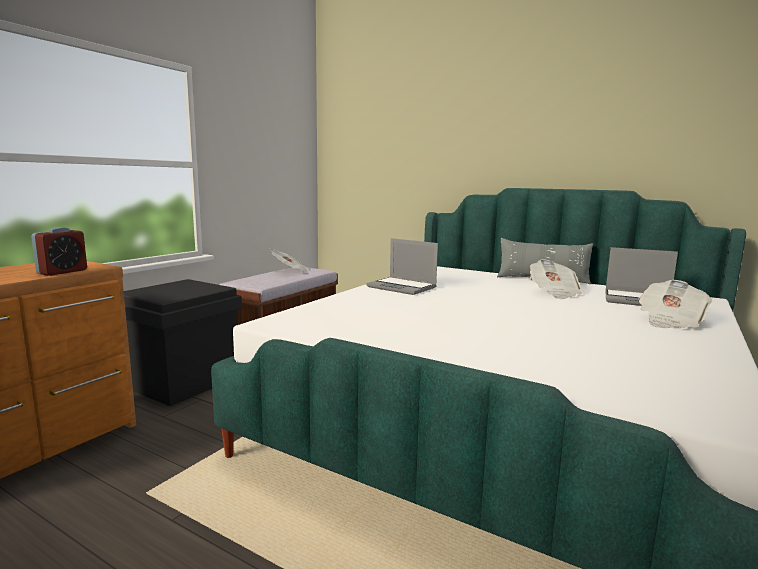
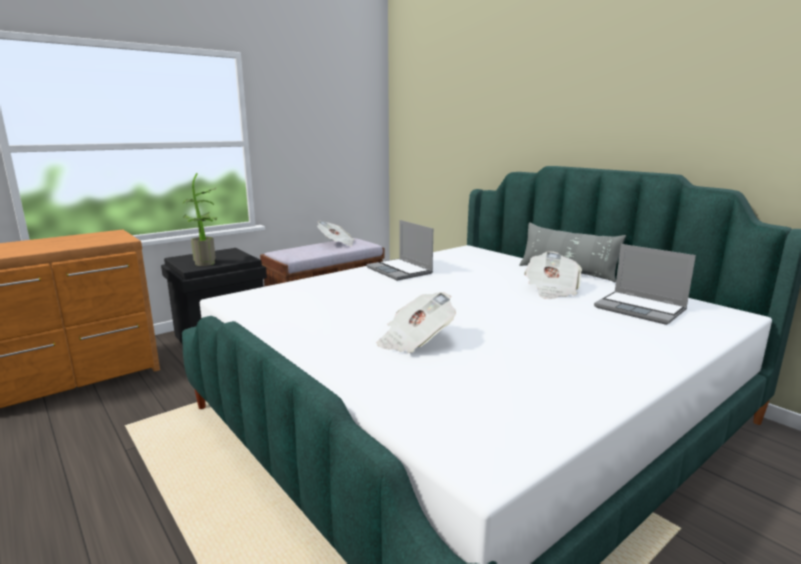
camera: 20 degrees right, 5 degrees up
(62, 272) = (92, 244): alarm clock -> none
(179, 295) = (207, 264): none -> potted plant
(669, 321) = (630, 340): newspaper -> newspaper (415, 341)

